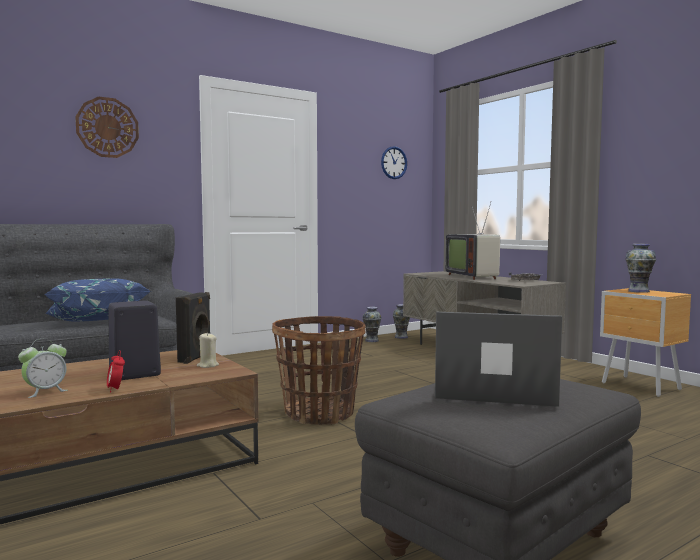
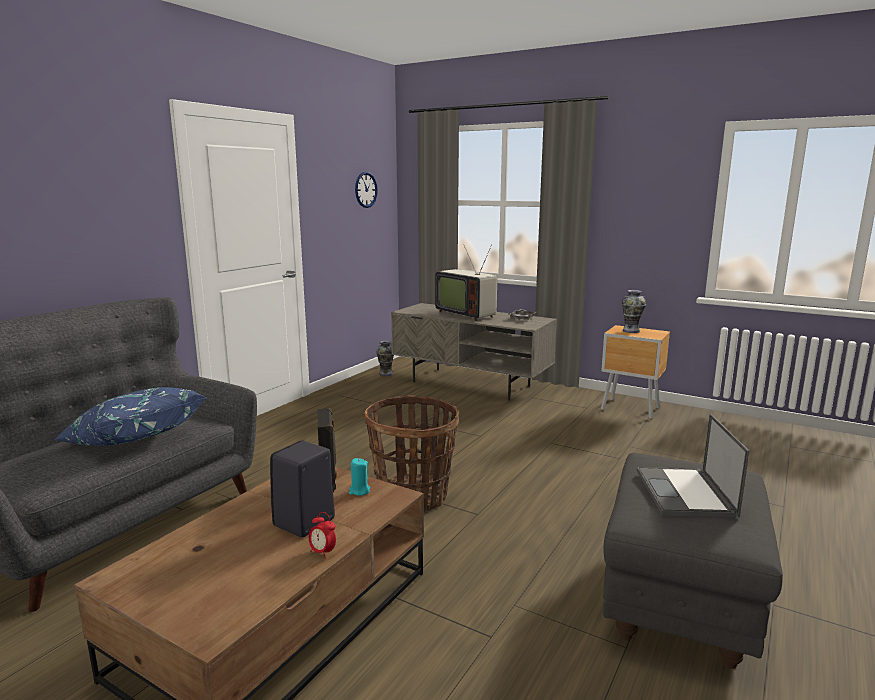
camera: 25 degrees left, 10 degrees up
(45, 392) = (250, 576): alarm clock -> none
(107, 127) = (68, 177): wall clock -> none
(207, 365) = (359, 491): beige candle -> turquoise candle
(372, 340) = (362, 383): vase -> none
(492, 390) = (685, 493): laptop -> laptop turned 75 degrees counterclockwise

